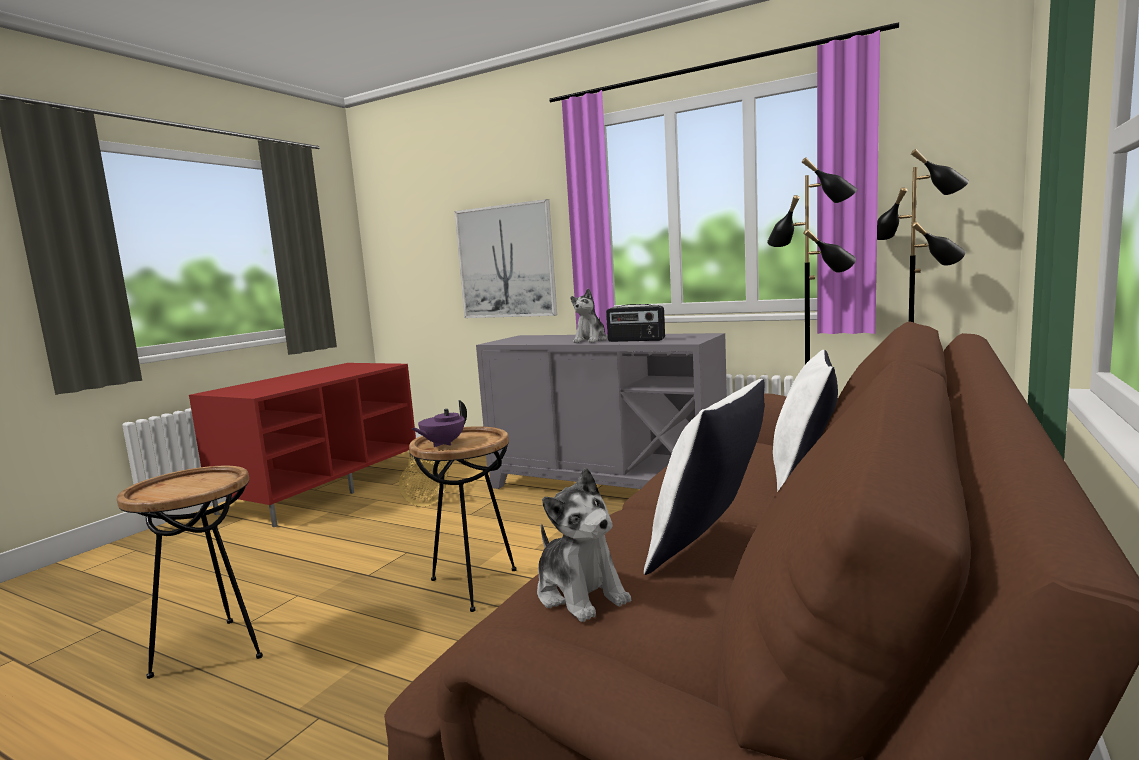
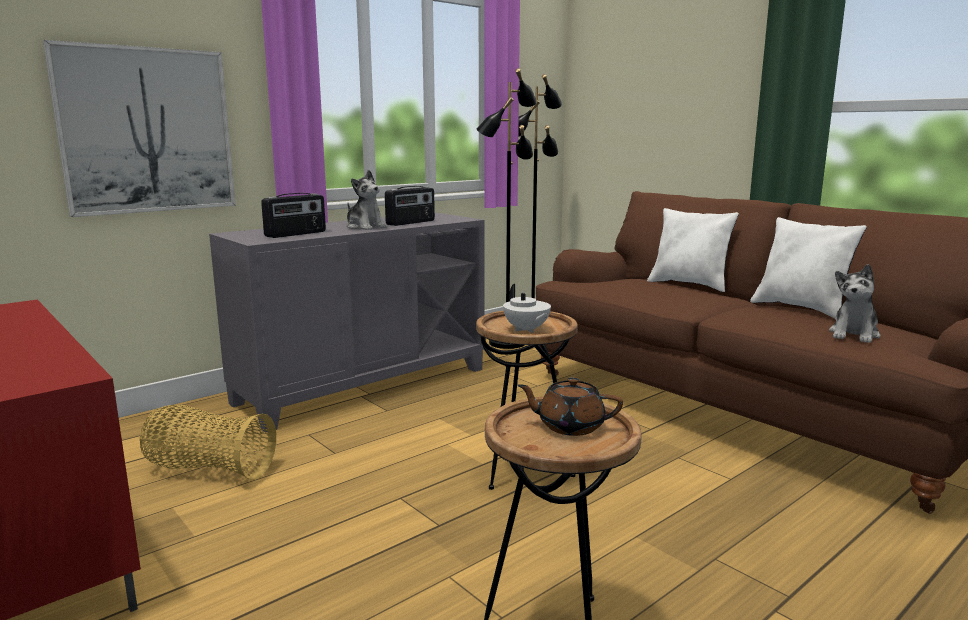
camera: 70 degrees left, 5 degrees up
(192, 487) = (569, 426): none -> brown teapot
(442, 444) = (526, 330): purple teapot -> white teapot
(533, 340) = (296, 234): none -> radio
(580, 593) = (854, 334): plush toy -> plush toy turned 135 degrees clockwise

